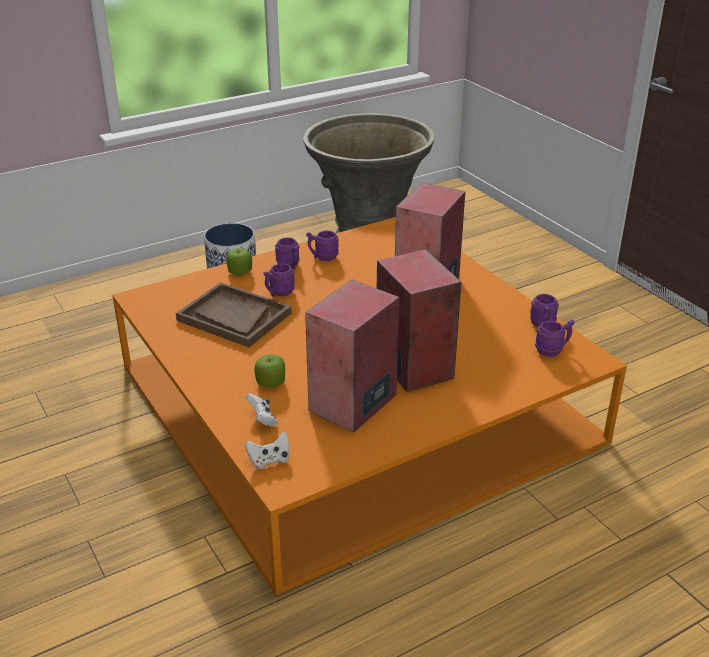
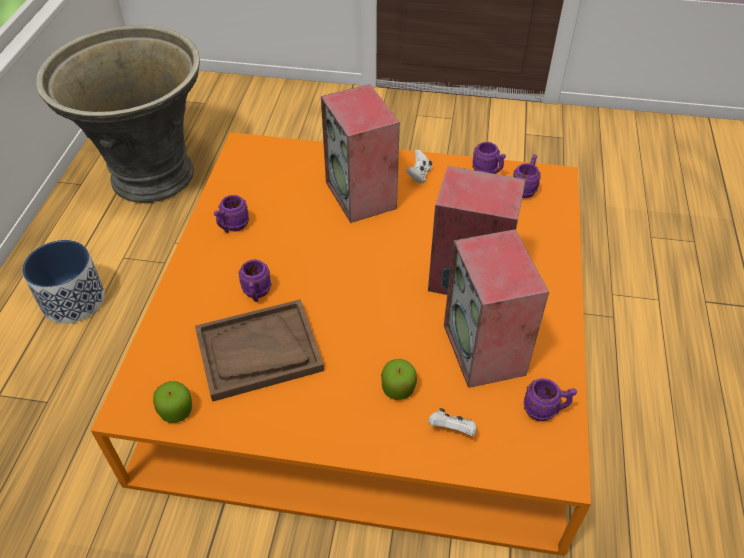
camera: 50 degrees left, 15 degrees up
(240, 272) = (182, 299): apple -> apple (176, 410)
(269, 460) = (517, 461): white game controller -> white game controller (419, 175)
(290, 266) = (219, 258): purple mug -> purple mug (545, 411)

